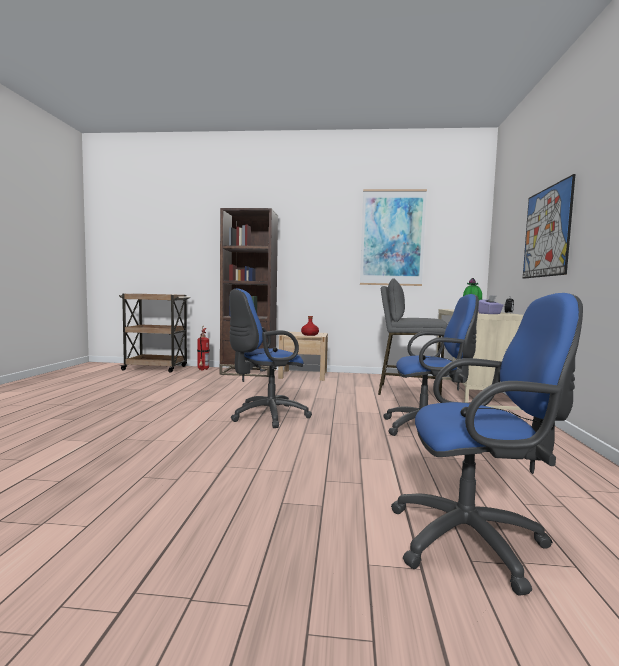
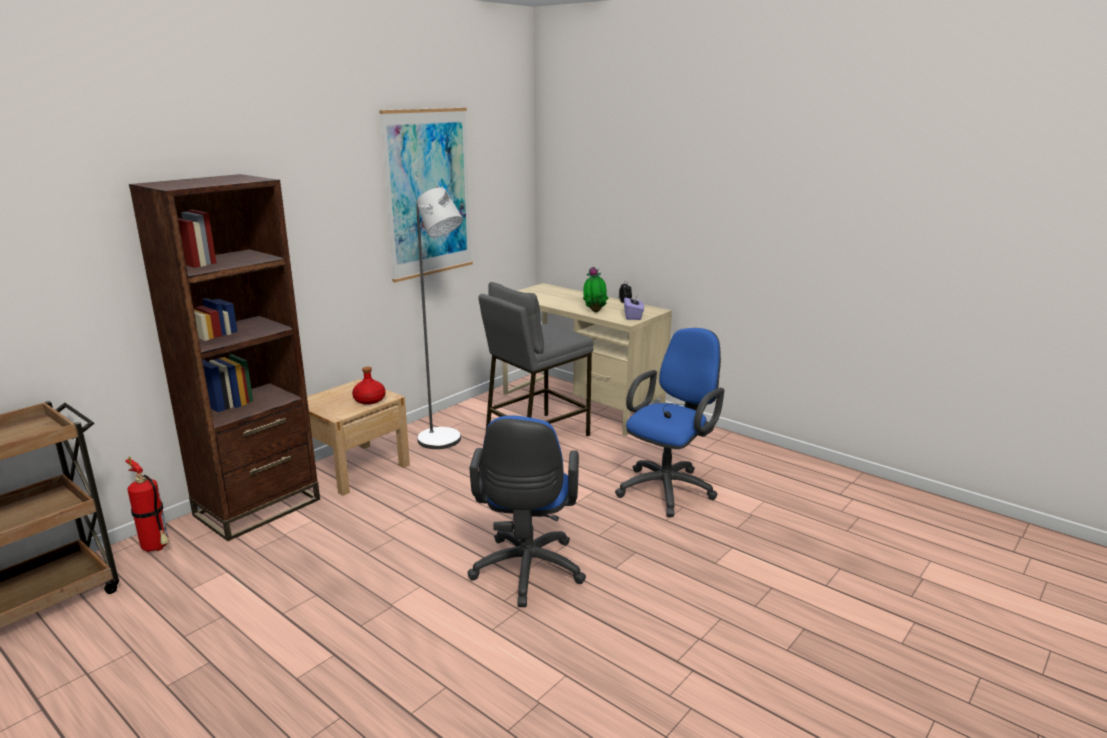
camera: 55 degrees left, 15 degrees up
(358, 380) = (444, 442): none -> grey floor lamp
(475, 541) = (889, 581): blue office chair -> none
(546, 232) = (682, 213): picture -> none

